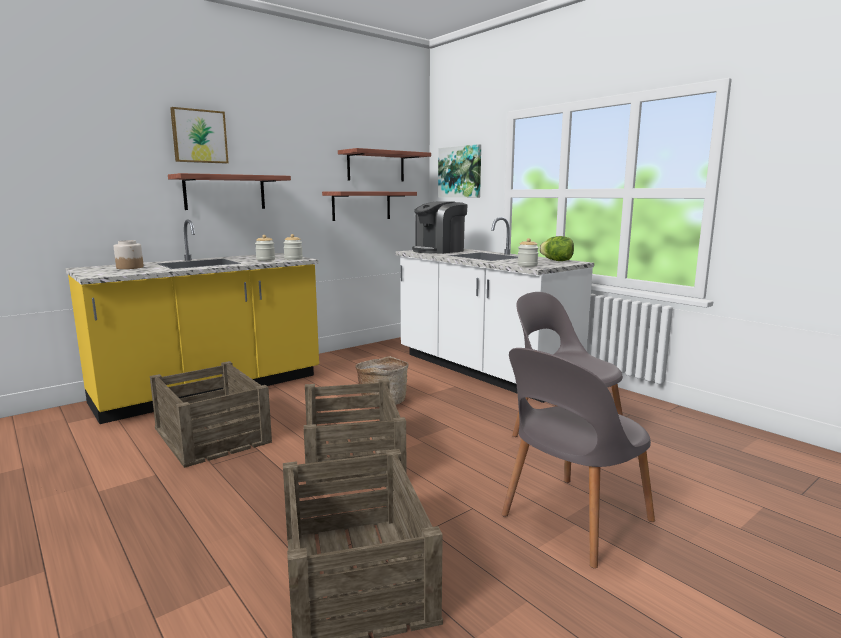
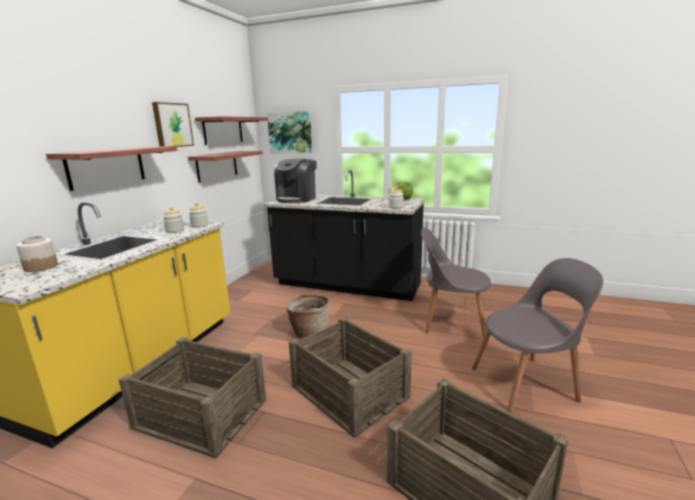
camera: 30 degrees left, 5 degrees up
(199, 136) = (73, 109): picture -> picture (172, 125)
(482, 371) = (347, 285): white counter -> black counter
(573, 520) = (527, 383): grey chair -> grey chair turned 120 degrees counterclockwise

